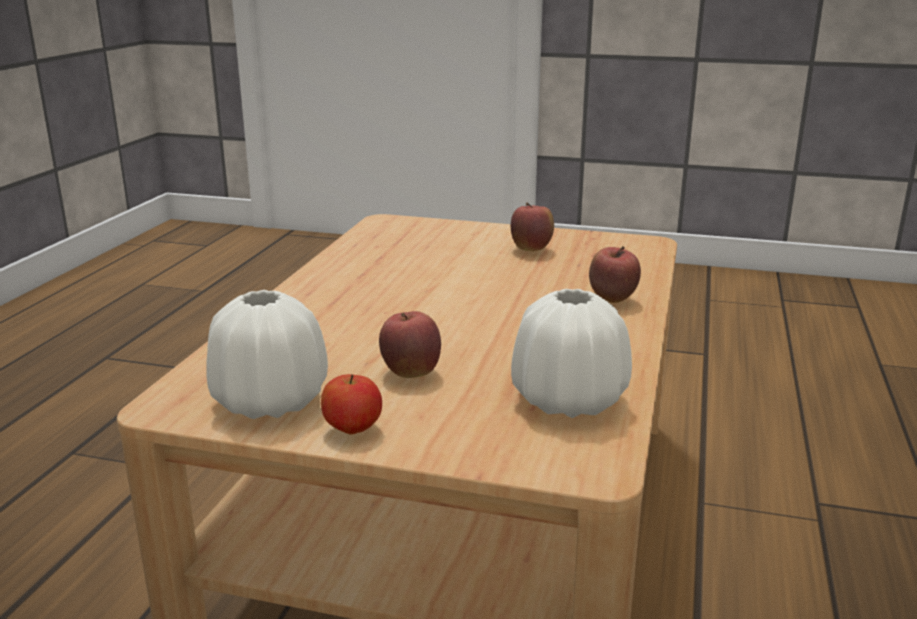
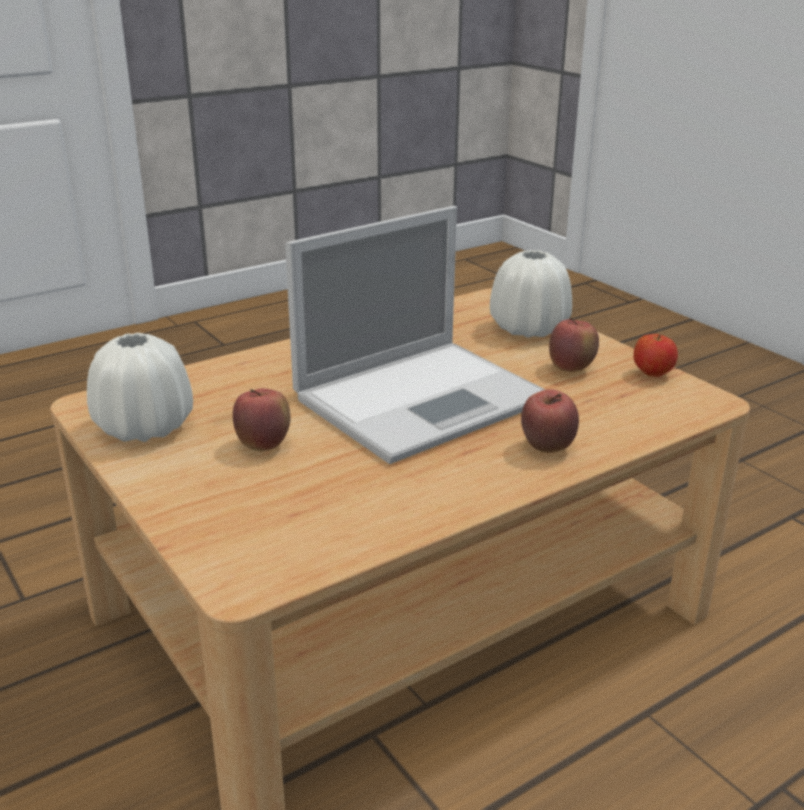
camera: 40 degrees right, 5 degrees up
(353, 429) = (153, 472): apple -> apple (652, 374)
(469, 298) = (425, 398): none -> laptop
(568, 400) = (329, 522): white vase -> white vase (528, 328)

